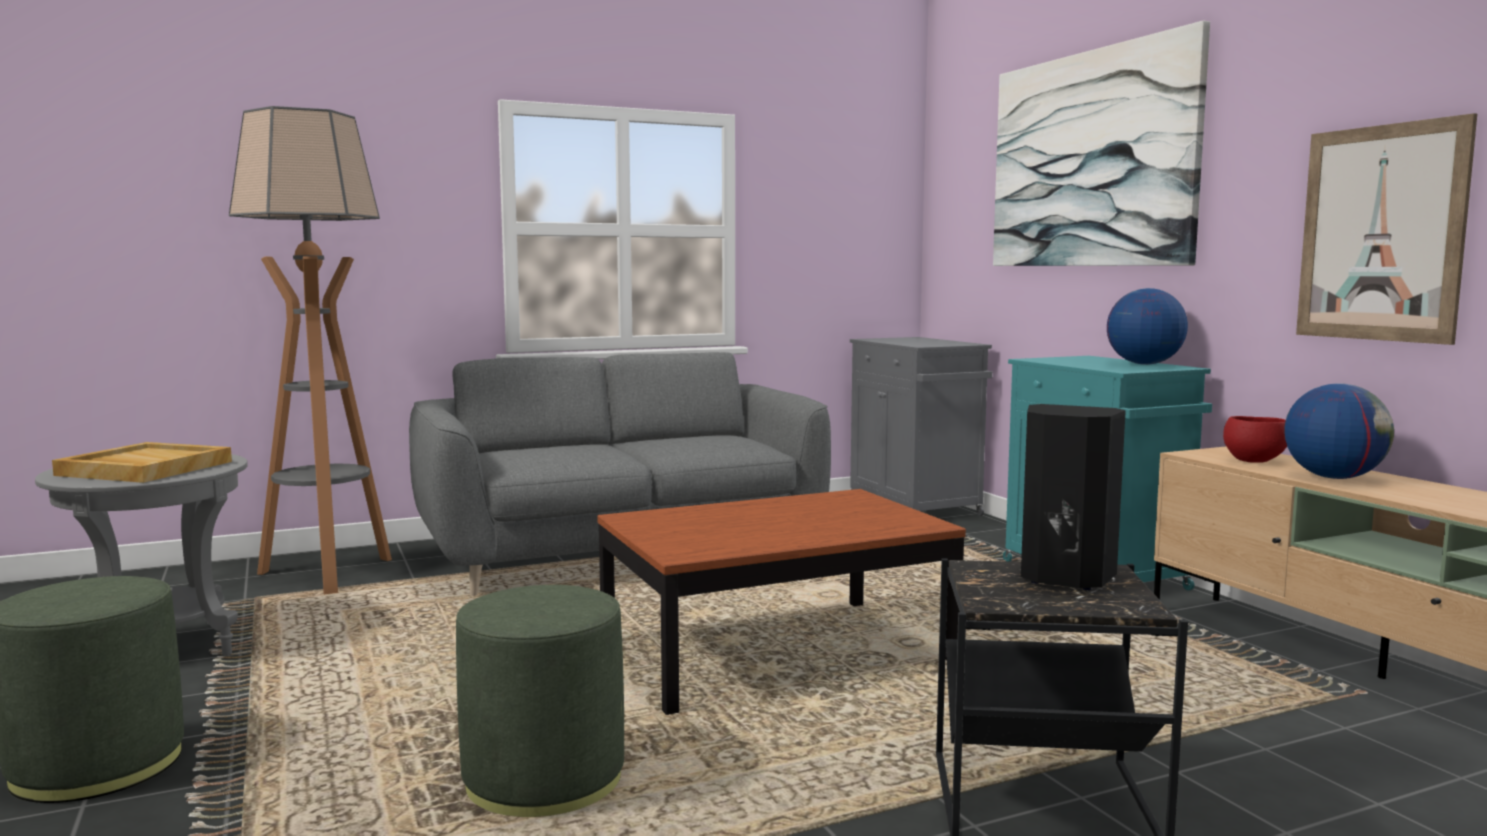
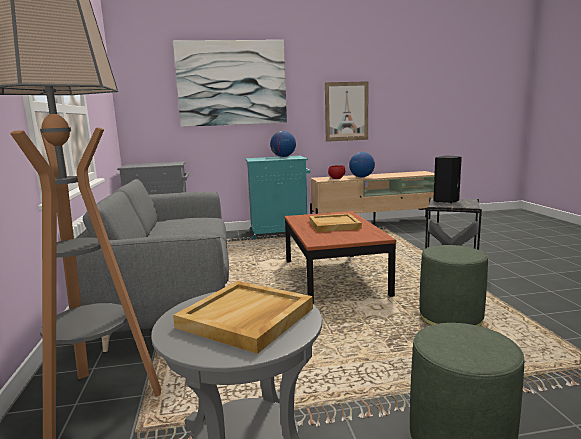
camera: 75 degrees left, 5 degrees up
(783, 521) = (334, 225): none -> beige tray

